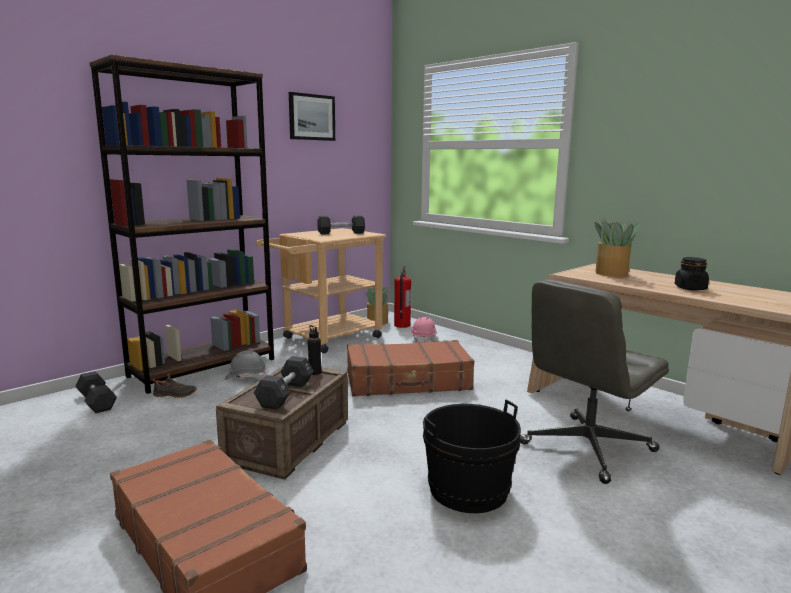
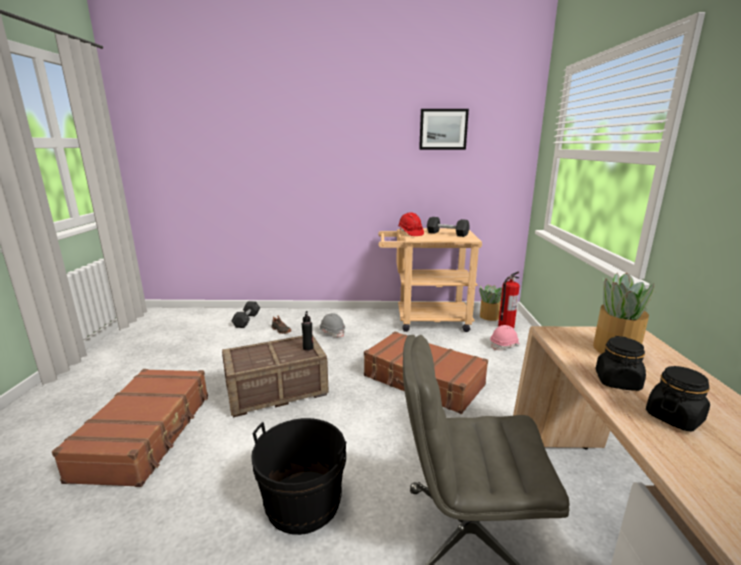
camera: 45 degrees right, 5 degrees up
(203, 367) = (322, 316): brown bookcase -> none
(285, 394) = (262, 357): black dumbbell -> none
(307, 236) = (410, 233): none -> red hard hat
(645, 283) = (617, 382): none -> black jar

